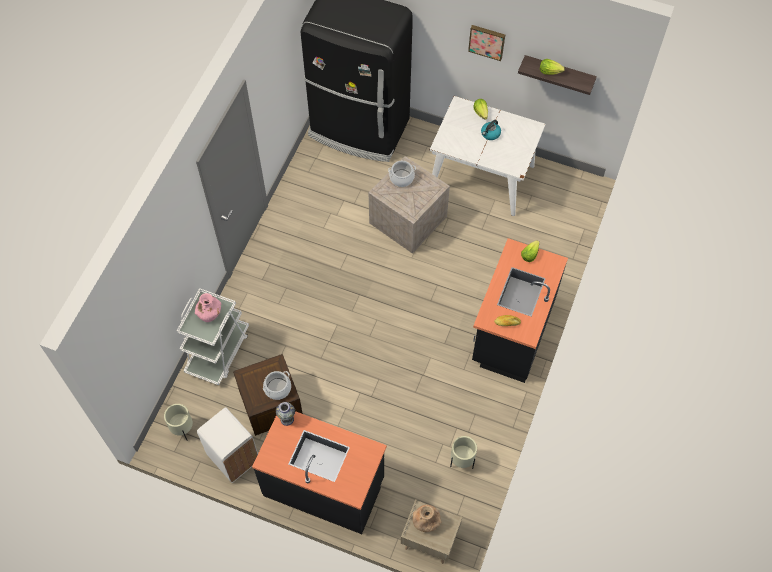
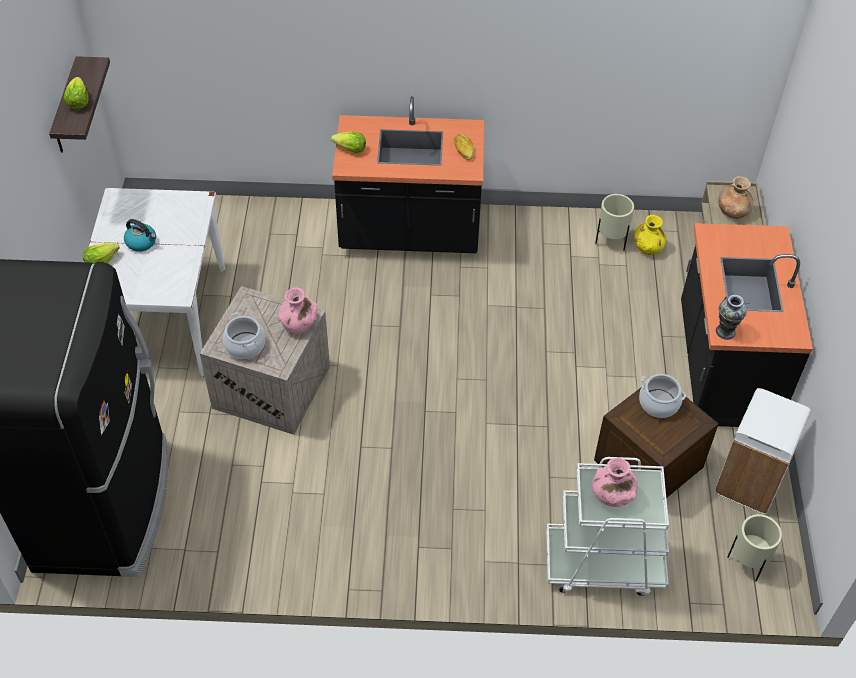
camera: 110 degrees left, 10 degrees down
(407, 208) = (299, 324): none -> pink vase
(447, 485) = (648, 248): none -> yellow vase
(487, 41) = (32, 175): picture -> none

